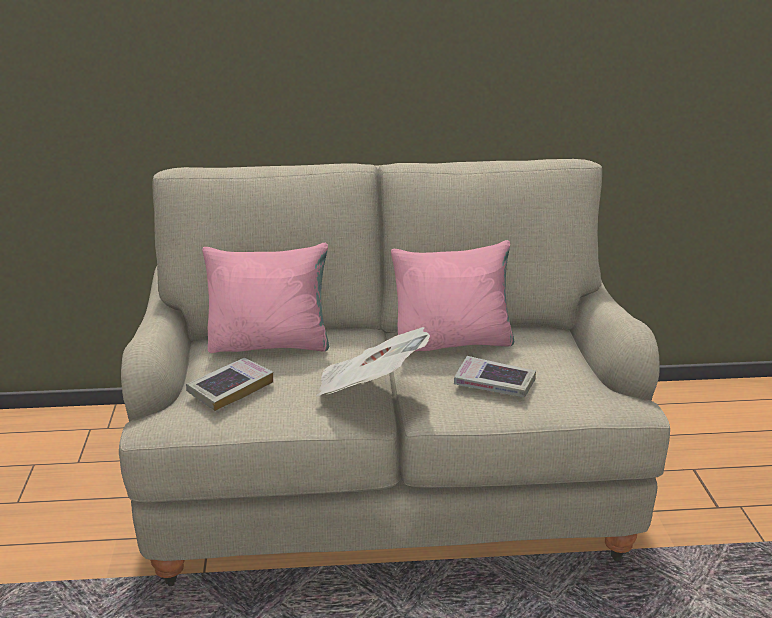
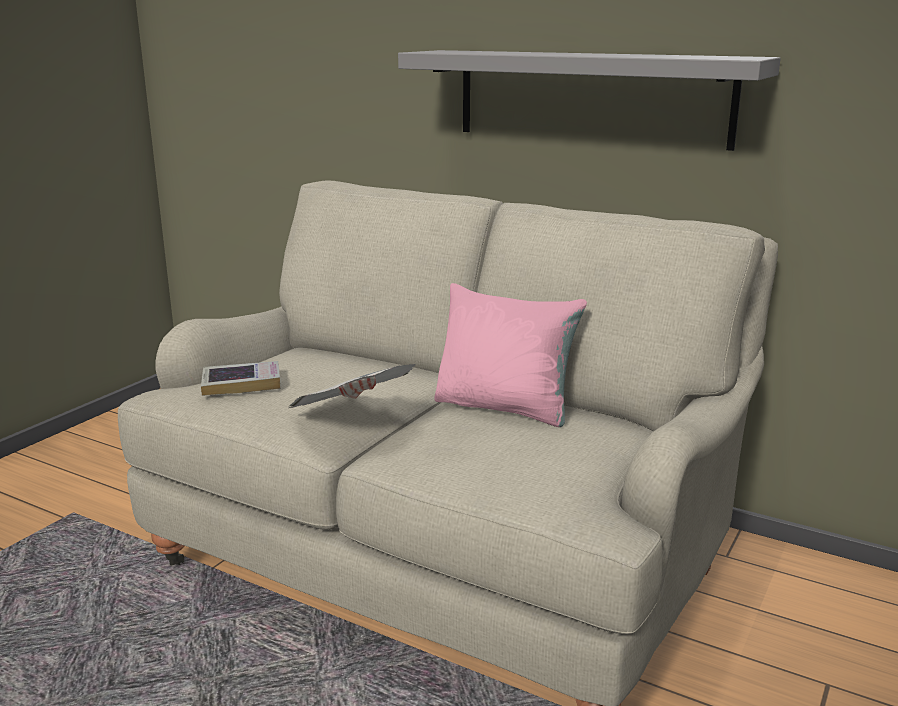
camera: 35 degrees right, 5 degrees down
(270, 344) = (332, 362): pink pillow -> none
(413, 60) = (591, 97): none -> grey shelf
(494, 383) = (480, 453): book -> none

